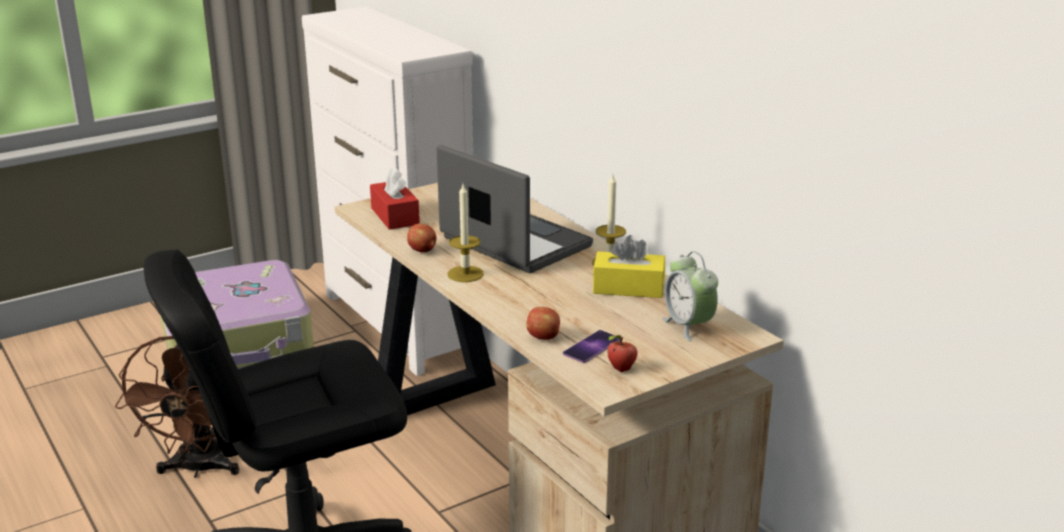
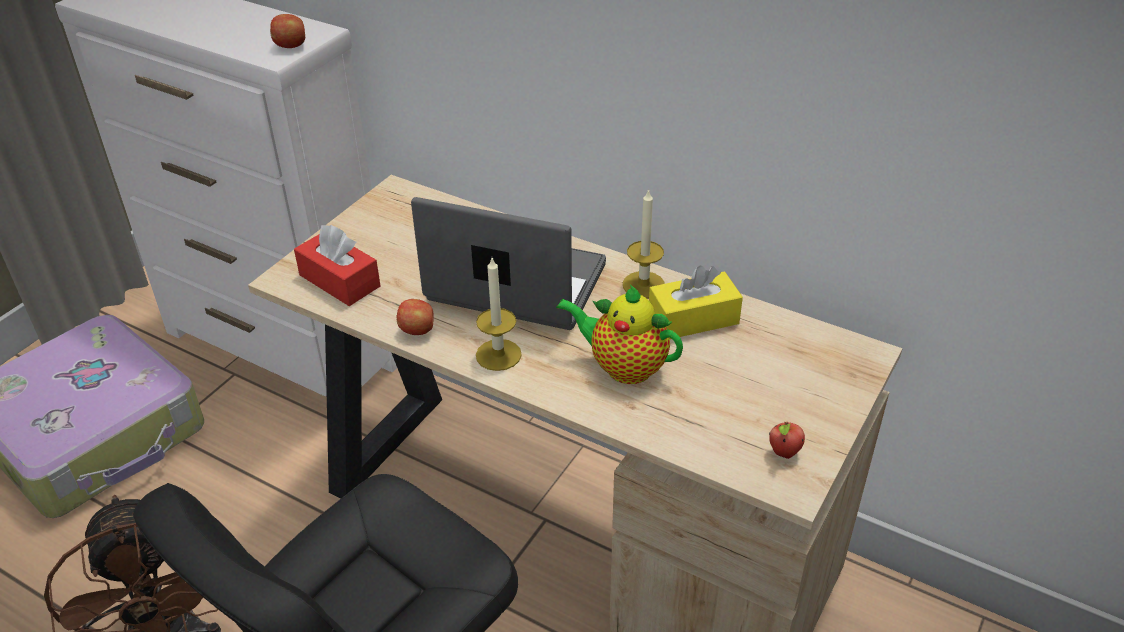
camera: 25 degrees left, 15 degrees up
(544, 337) = (665, 431): apple -> apple (291, 46)
(548, 299) = (623, 367): none -> teapot
(592, 347) = (727, 428): phone -> none
(688, 326) = (799, 360): alarm clock -> none

